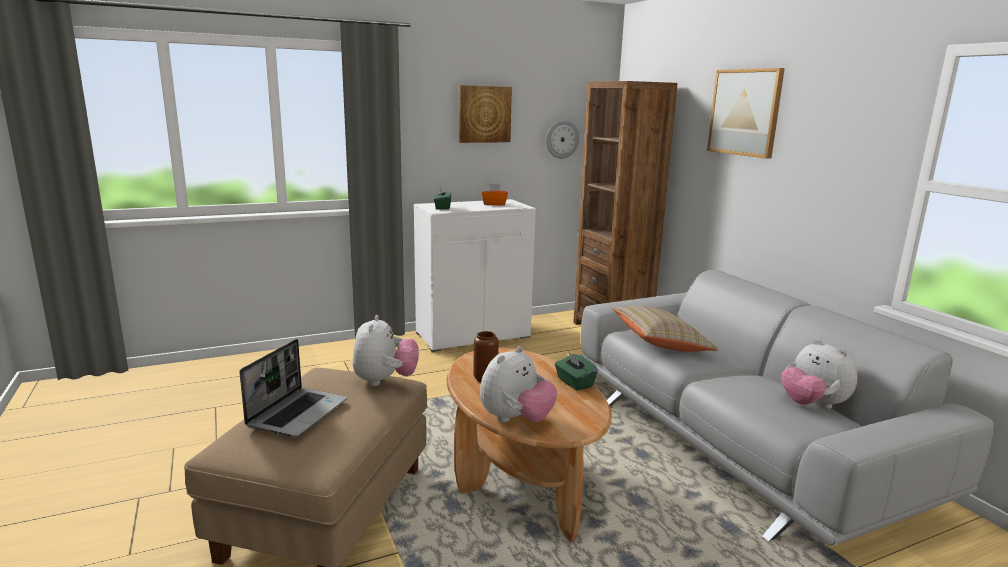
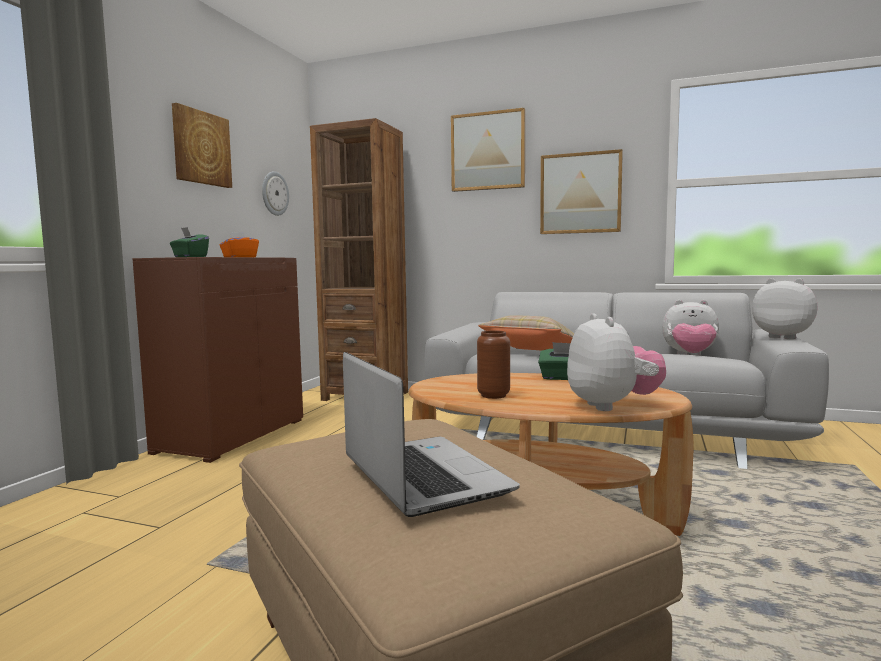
camera: 45 degrees left, 10 degrees down
(385, 381) = (417, 421): plush toy -> plush toy (784, 337)
(473, 335) = (232, 435): white cabinet -> brown cabinet
(822, 176) = (580, 193): none -> picture

